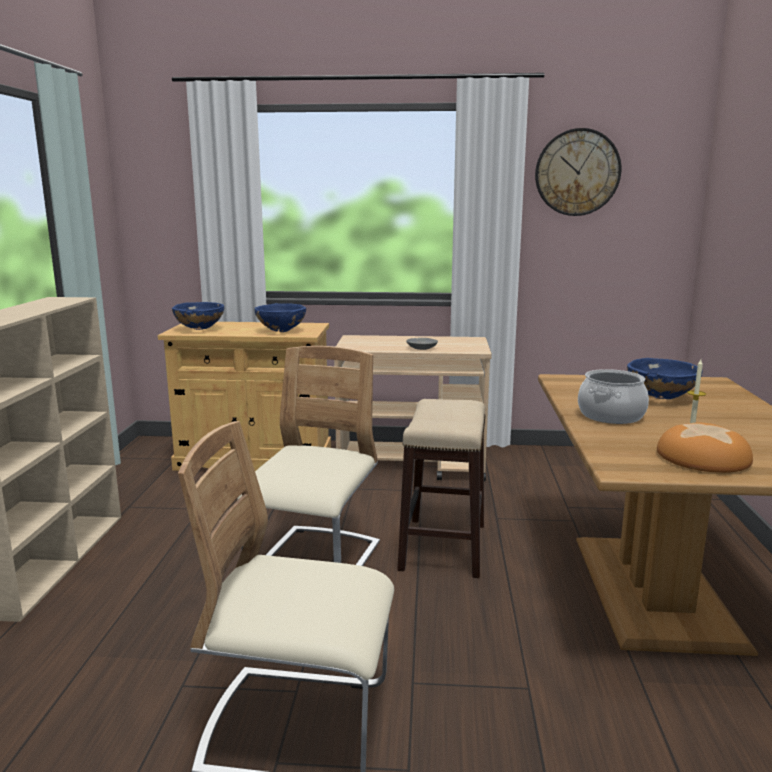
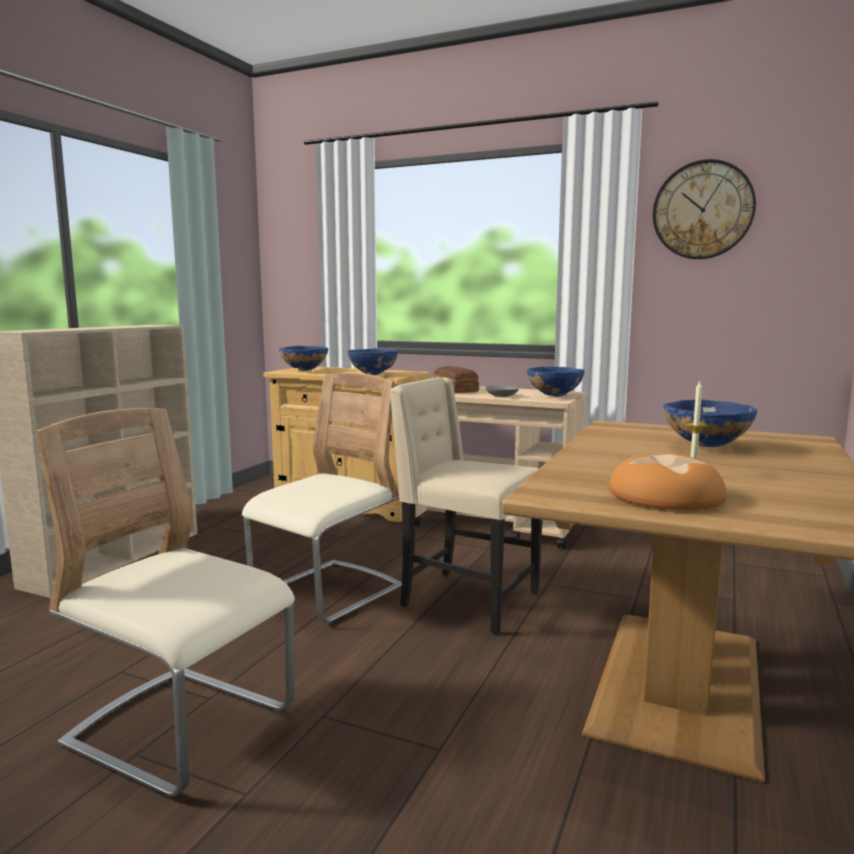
camera: 20 degrees right, 5 degrees down
(367, 342) = (455, 390): none -> bread
(443, 546) = (466, 600): stool -> beige chair
(466, 345) = (554, 396): none -> blue bowl
(610, 415) = (615, 454): cooking pot -> none

